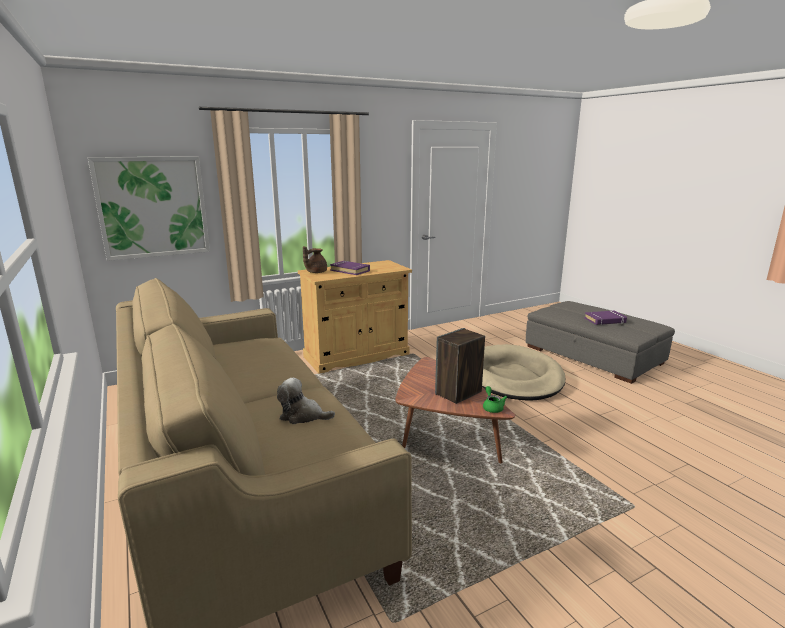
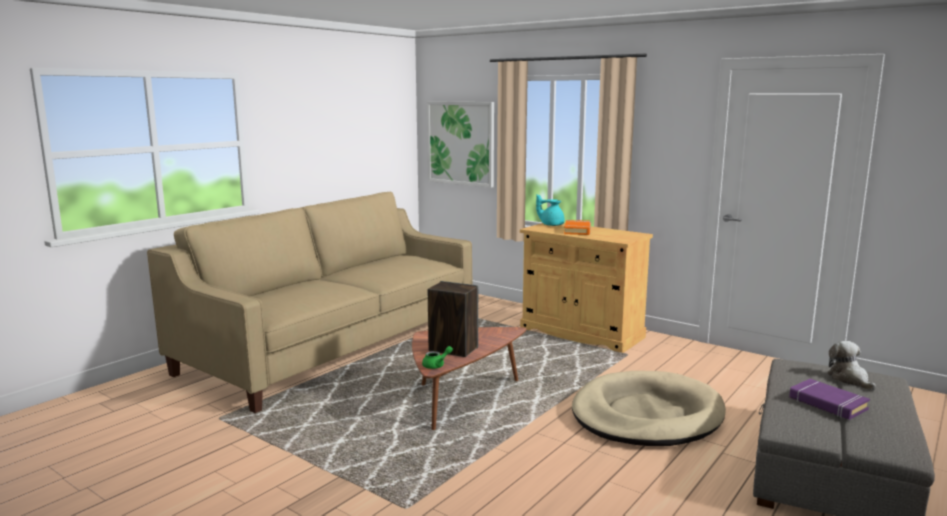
camera: 65 degrees right, 5 degrees down
(303, 416) = (312, 292): plush toy -> plush toy (849, 379)
(315, 272) = (551, 225): brown teapot -> turquoise teapot
(350, 270) = (577, 231): purple book -> orange book

